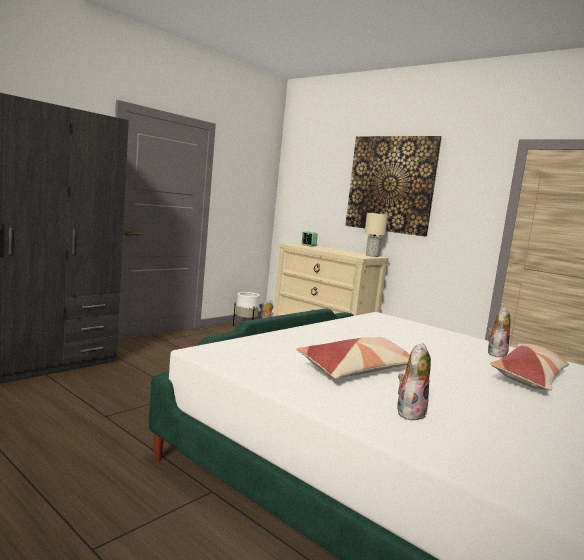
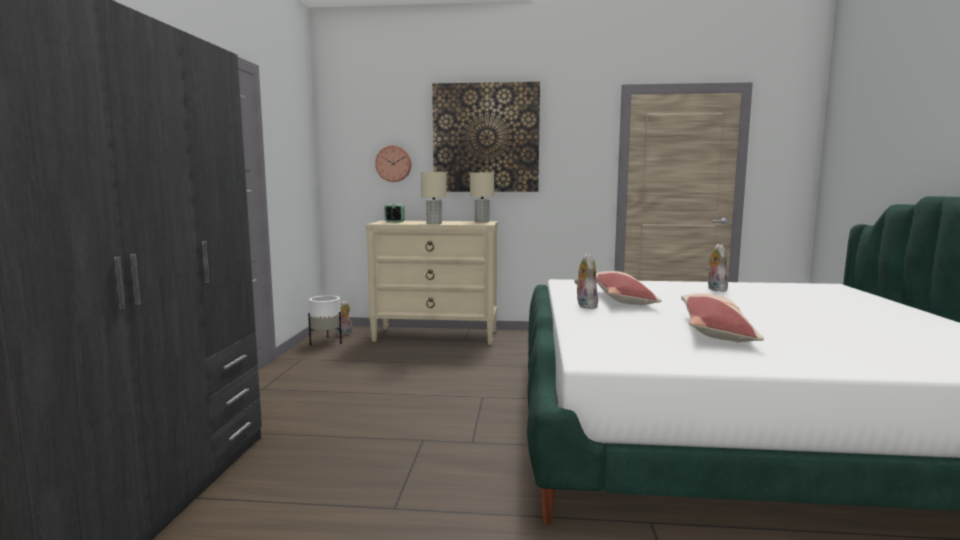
camera: 35 degrees left, 0 degrees up
(323, 200) = (393, 163): none -> wall clock
(325, 250) = (433, 223): none -> beige table lamp
(409, 412) = (841, 349): plush toy -> plush toy (585, 305)
(530, 377) = (781, 300): pillow -> pillow (621, 299)

